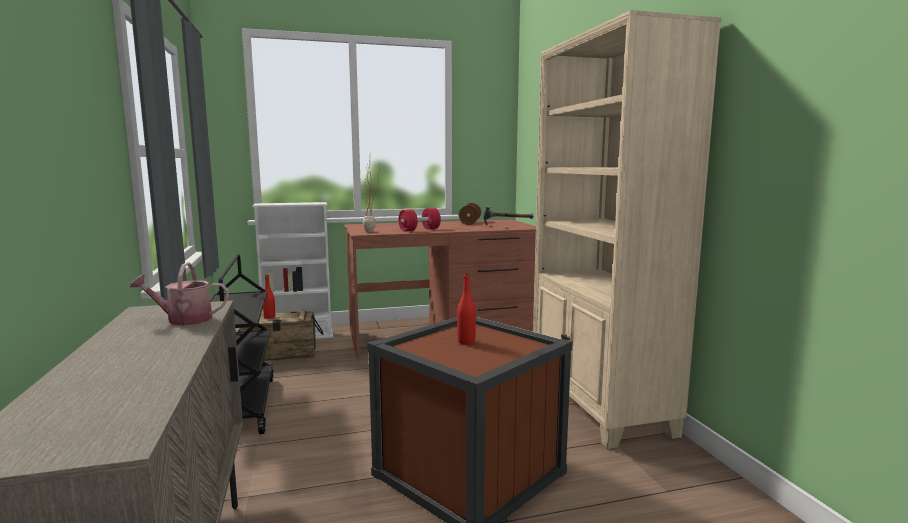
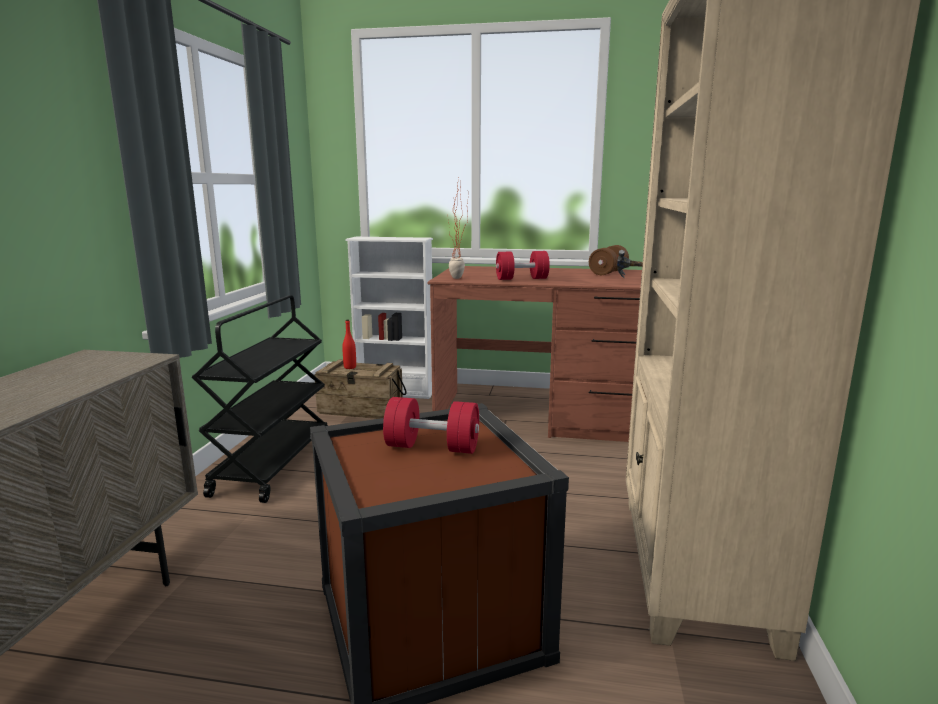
camera: 25 degrees right, 5 degrees up
(183, 319) = (89, 373): watering can -> none
(466, 342) = (432, 447): red bottle -> red dumbbell

